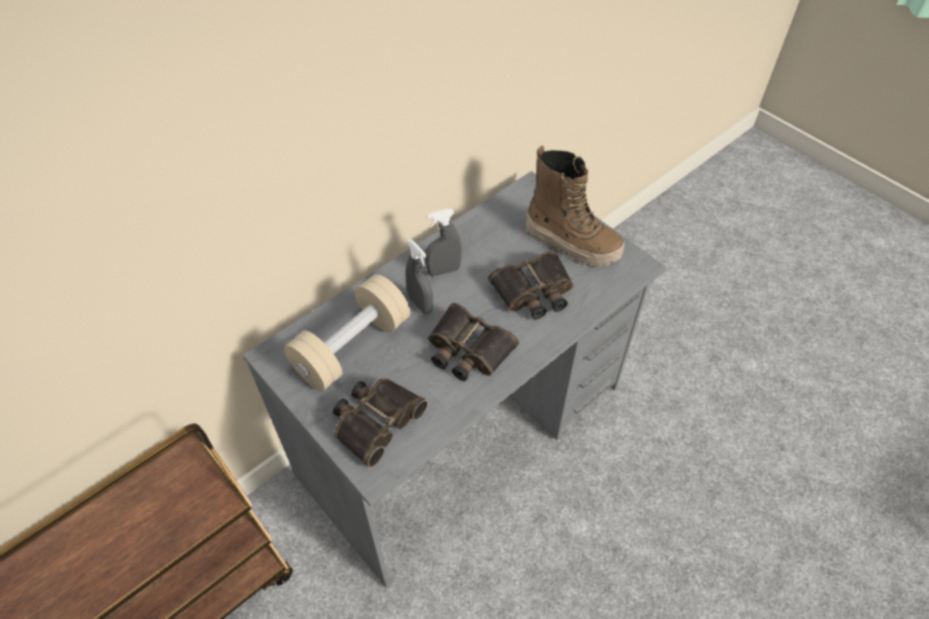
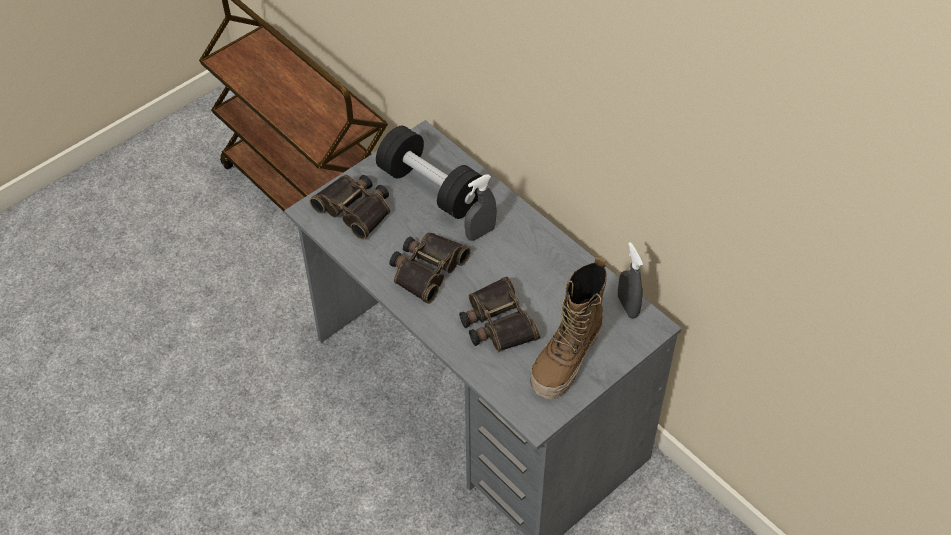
camera: 90 degrees right, 0 degrees up
(352, 347) = (430, 188): beige dumbbell -> black dumbbell
(443, 271) = (522, 250): grey spray bottle -> grey spray bottle (627, 306)

